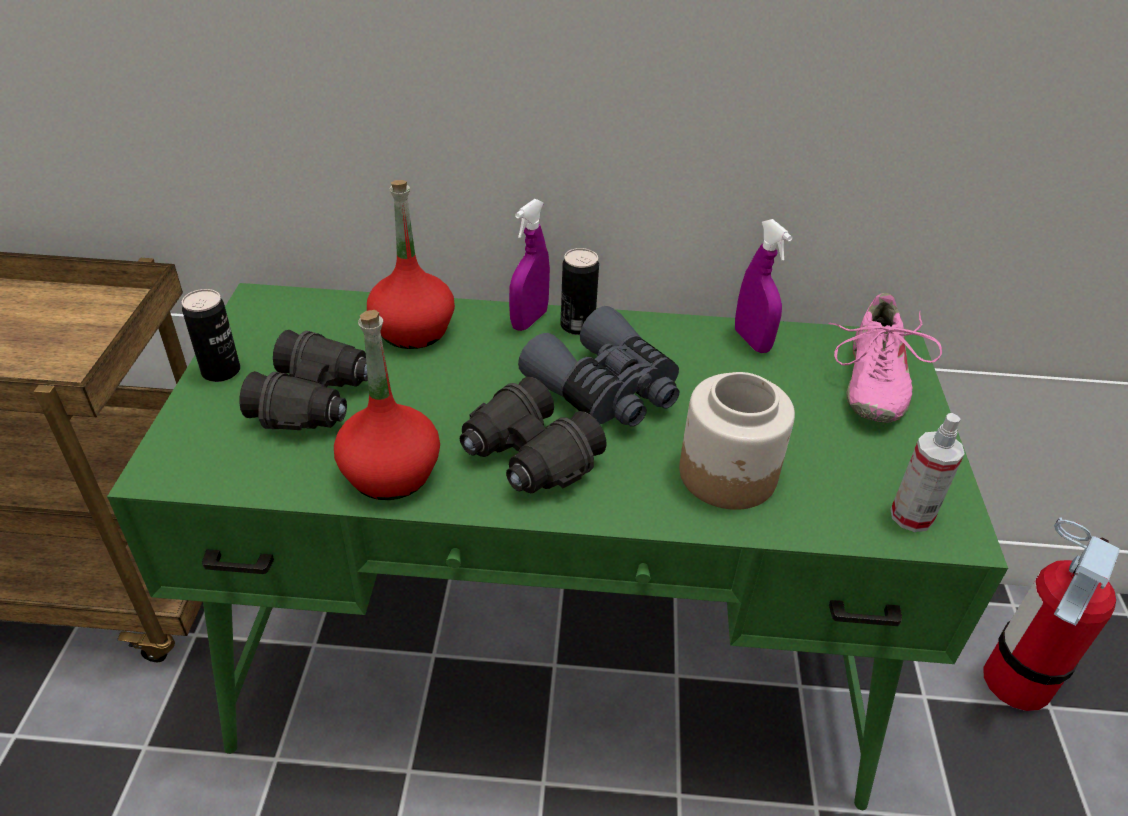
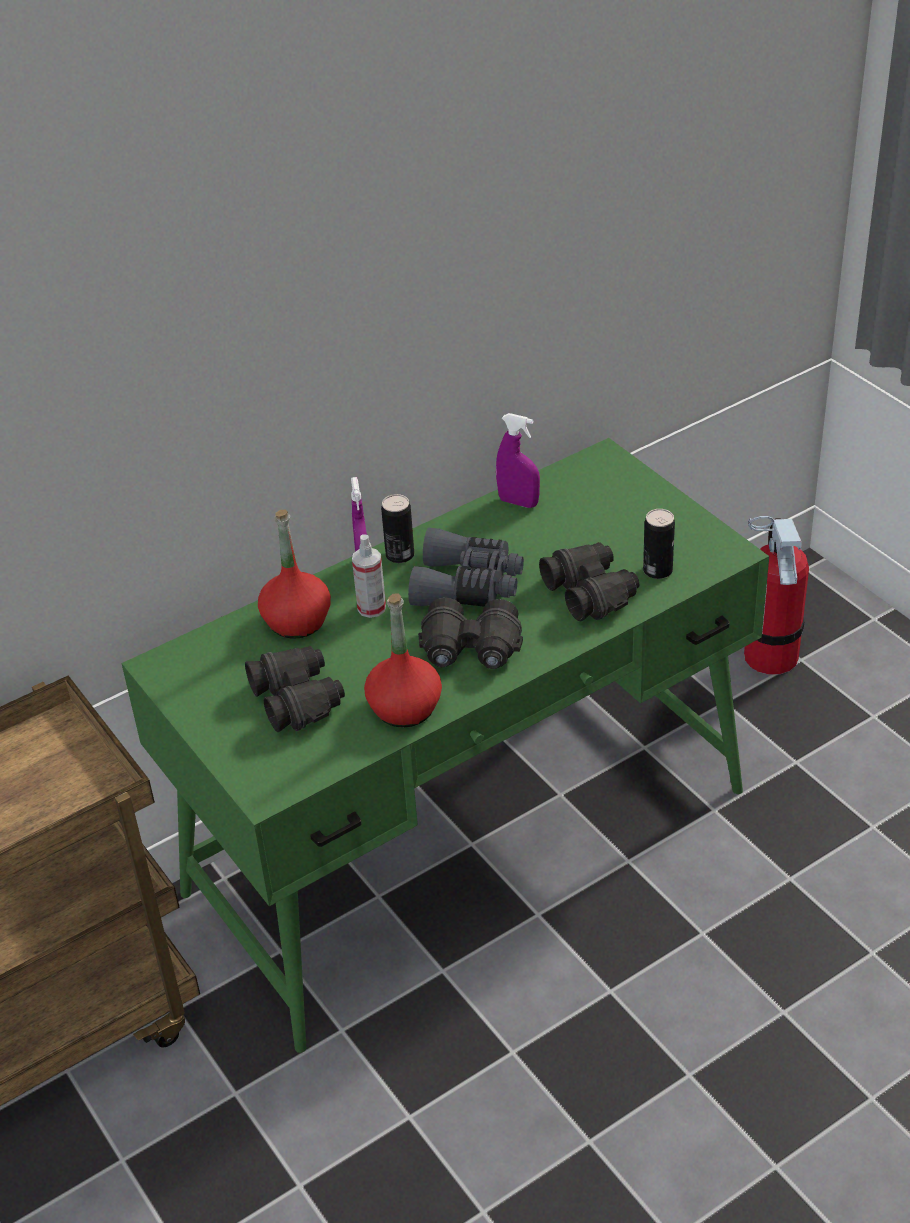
camera: 35 degrees left, 0 degrees up
(221, 371) = (208, 722): can -> can (657, 570)
(728, 475) = (590, 592): jar -> black binoculars
(871, 382) = (612, 489): pink shoe -> none
(911, 516) = (703, 557): spray bottle -> spray bottle (371, 608)

